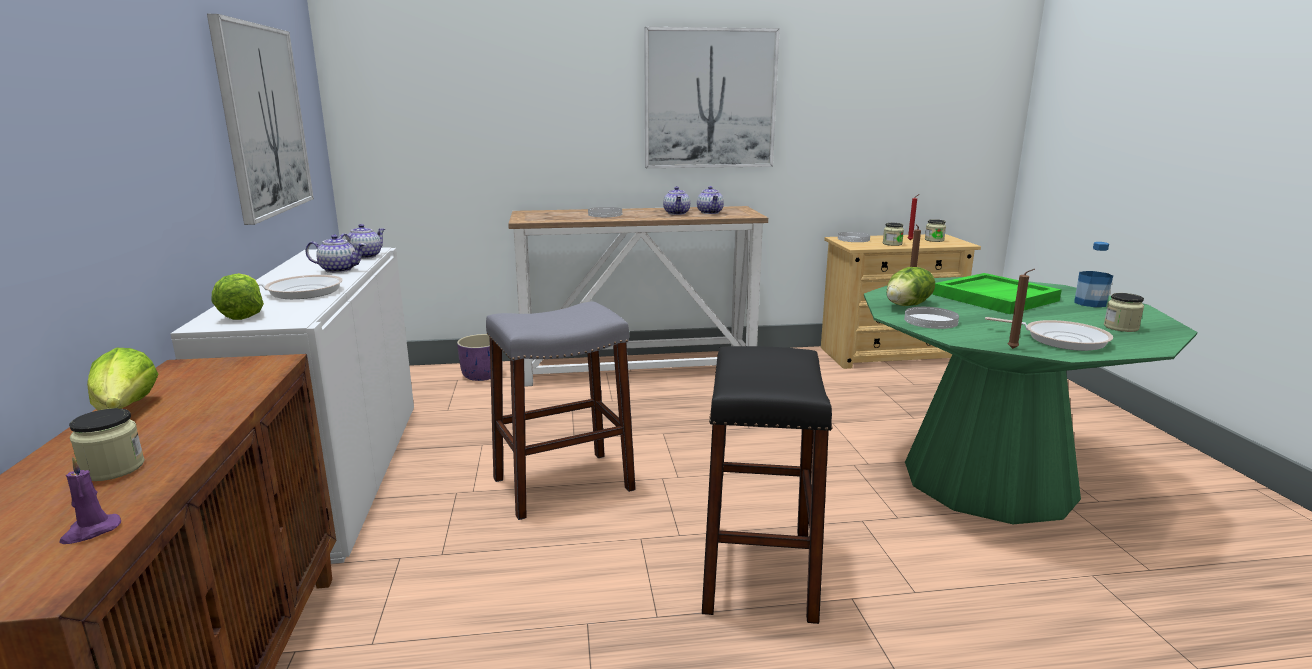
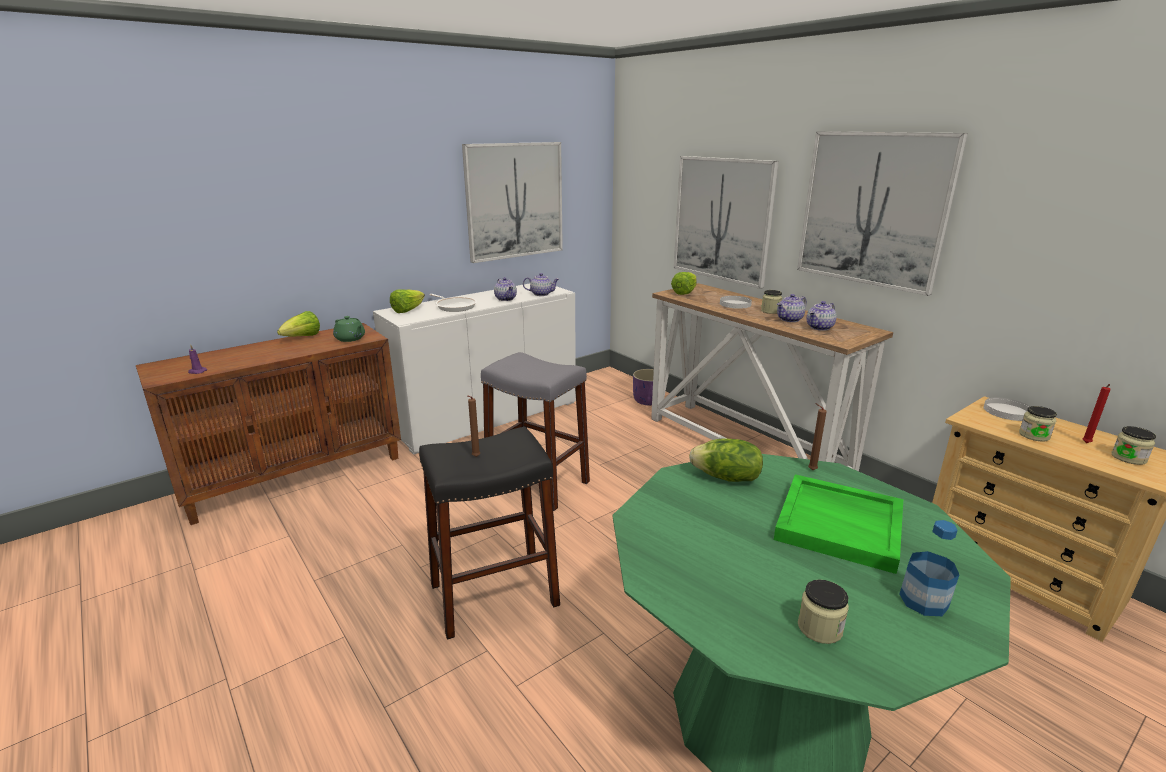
camera: 60 degrees right, 5 degrees up
(113, 469) = (247, 356): jar -> jar (770, 311)
(241, 375) = (350, 339): none -> green teapot
(534, 217) = (684, 292): none -> lettuce
(535, 129) = (722, 219): none -> picture
(931, 321) = (684, 496): white plate -> none
(1014, 349) = (634, 551): brown candle -> brown candle (475, 457)
(1060, 339) = (705, 579): frying pan -> none

